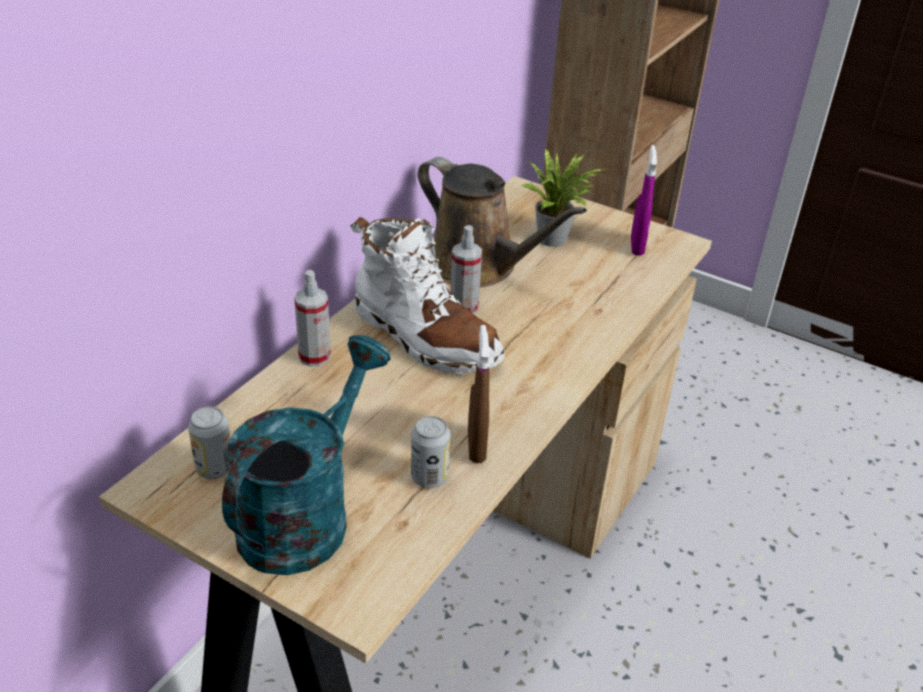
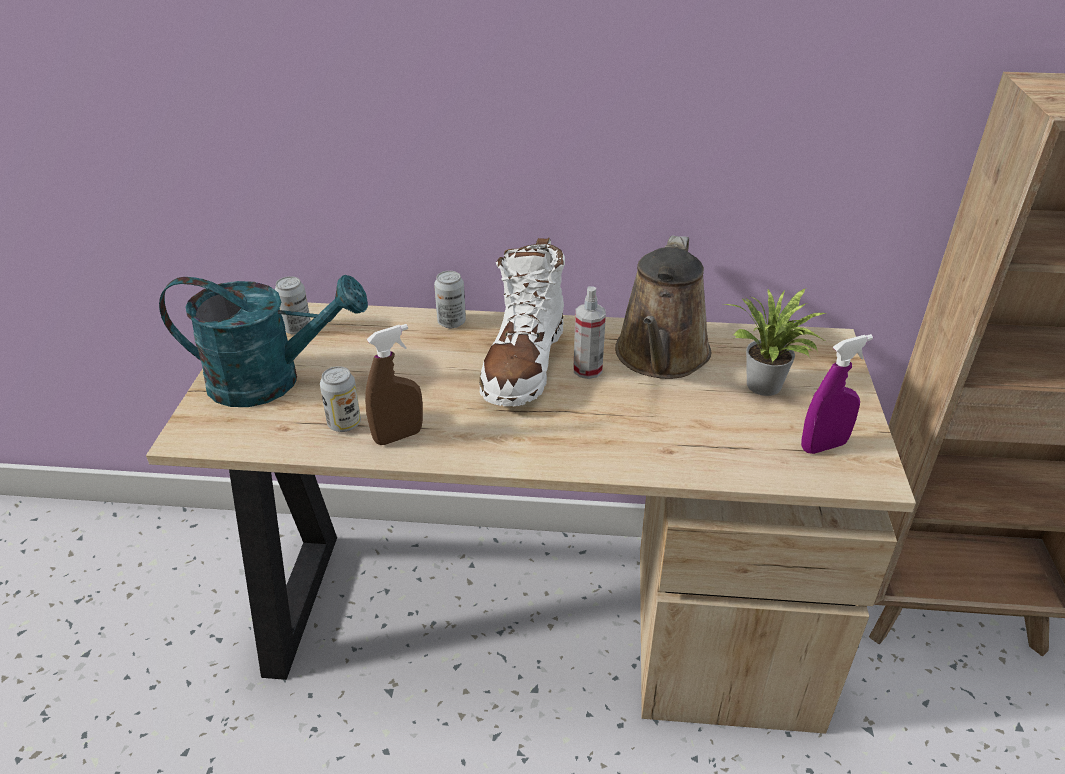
camera: 65 degrees right, 0 degrees up
(314, 356) = (451, 322): spray bottle -> can

